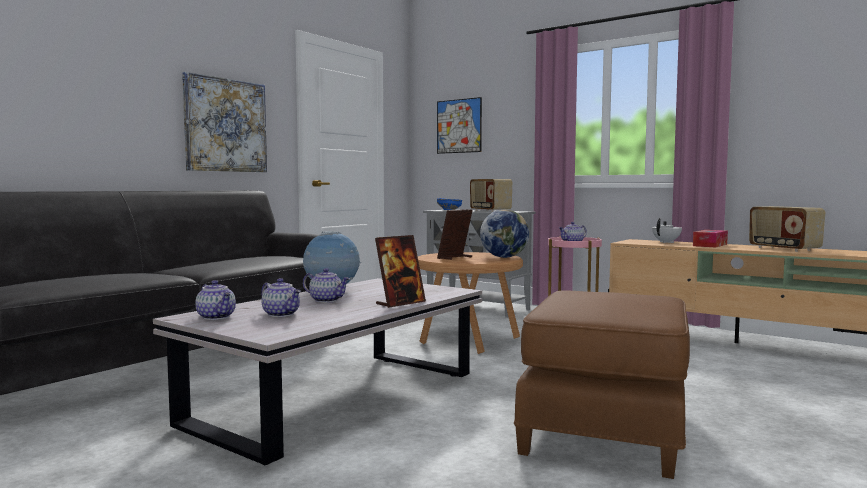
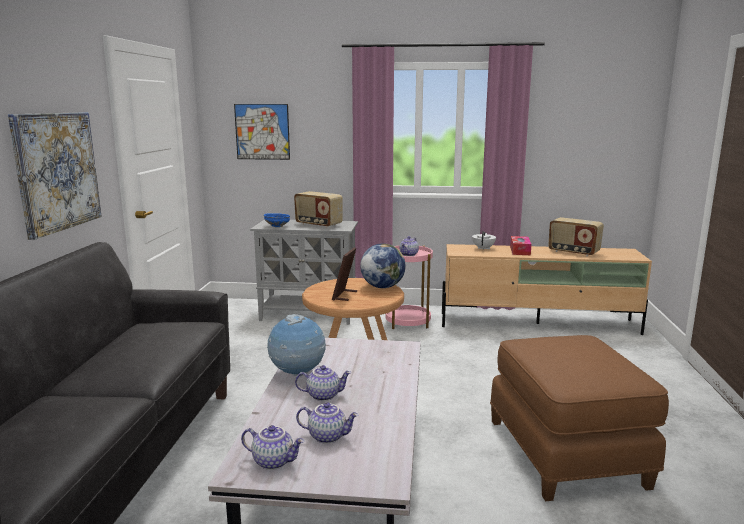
camera: 30 degrees left, 10 degrees up
(400, 303) = (395, 384): picture frame -> none

